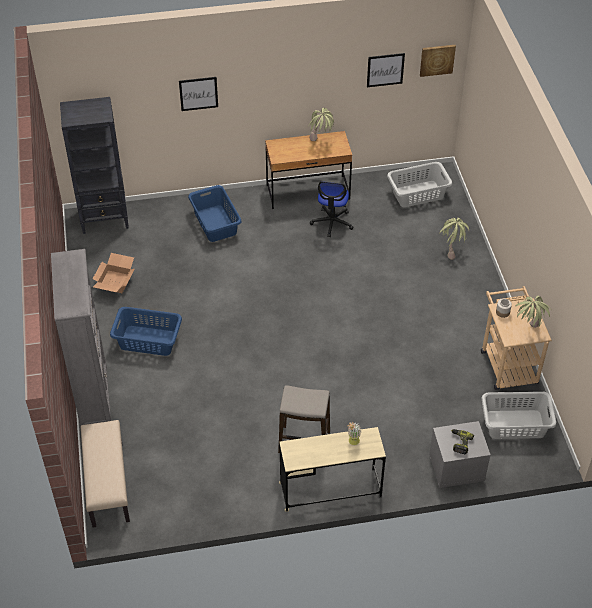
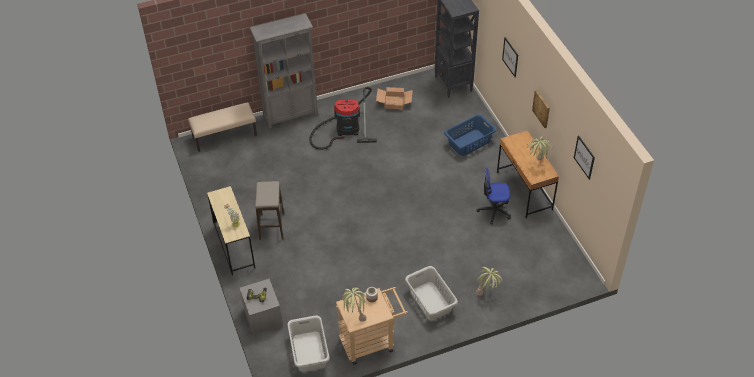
camera: 80 degrees right, 0 degrees up
(148, 340) = (345, 130): blue laundry basket -> vacuum cleaner
(417, 194) = (550, 262): grey laundry basket -> grey laundry basket (430, 300)
(437, 59) = (608, 186): picture -> picture (541, 108)

